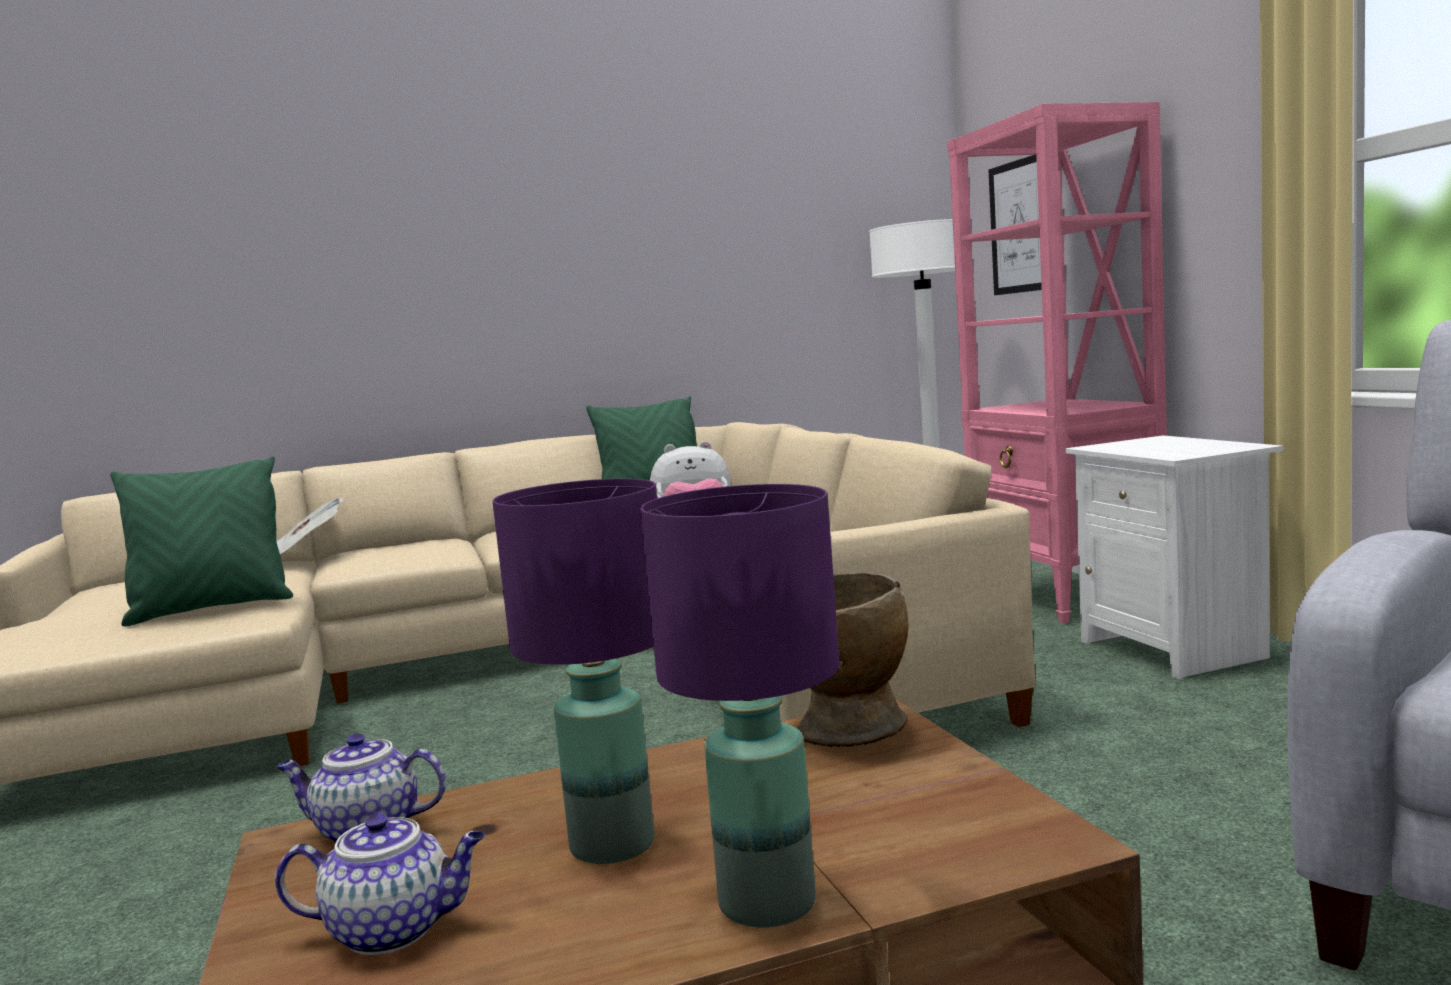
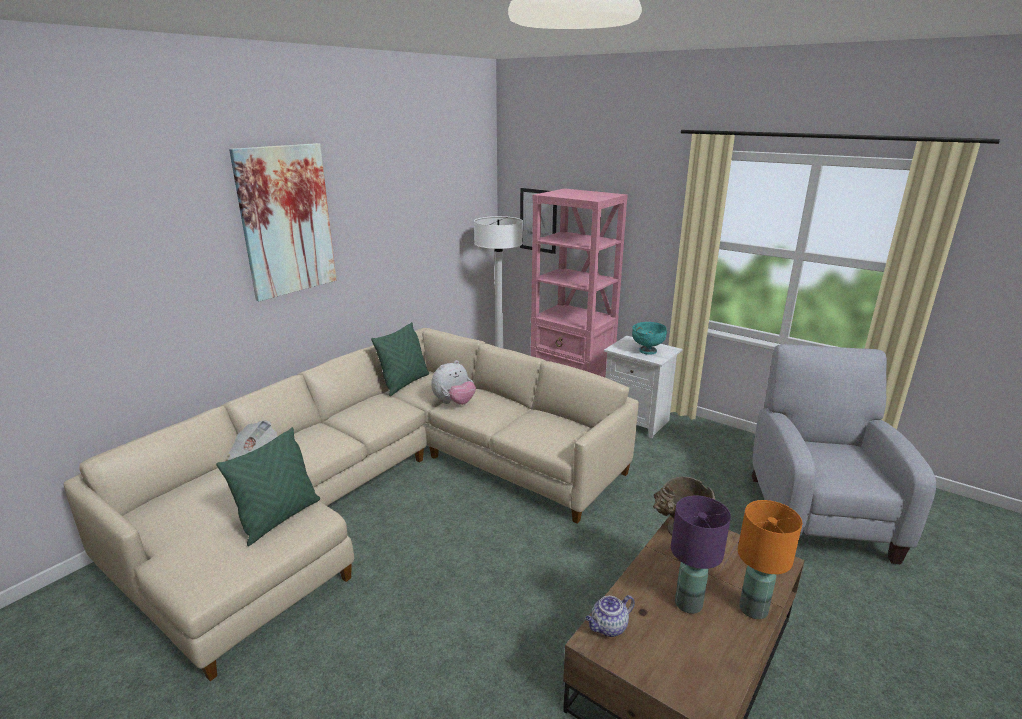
camera: 35 degrees left, 15 degrees up
(394, 929) = (681, 659): teapot -> none
(467, 199) = (286, 221): none -> picture
(768, 904) = (754, 609): purple table lamp -> orange table lamp
(1172, 448) = (647, 351): none -> turquoise bowl

